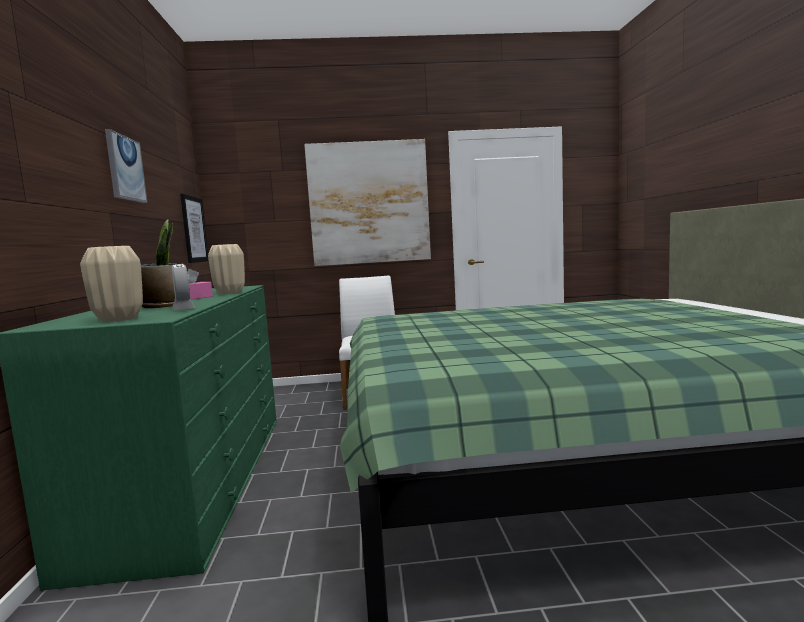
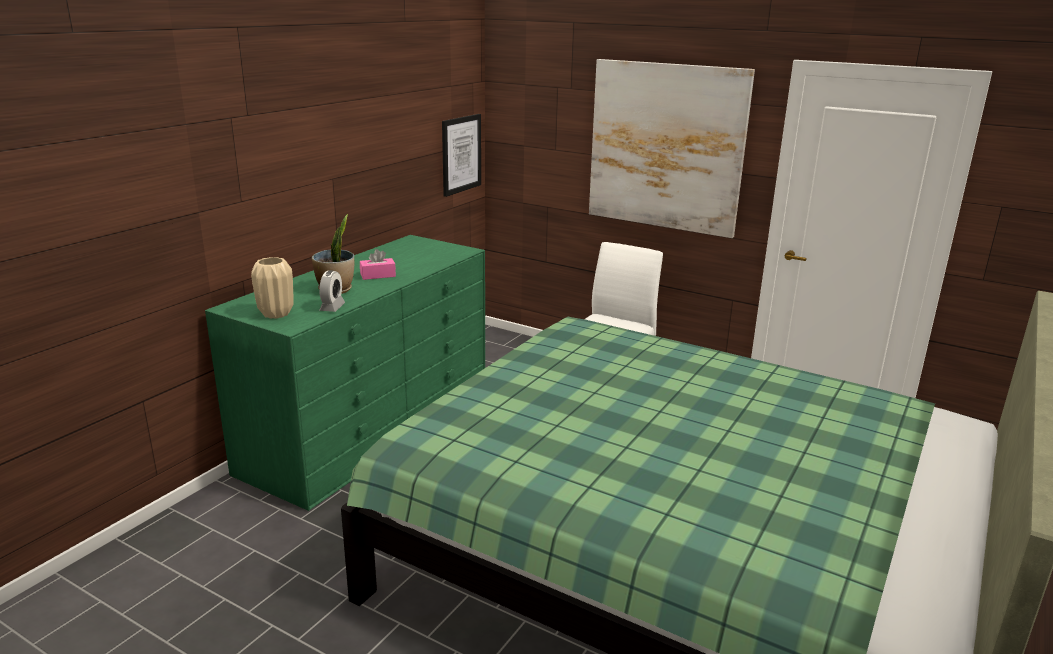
camera: 35 degrees right, 15 degrees up
(125, 168) = (356, 128): picture -> none
(229, 293) = (420, 270): beige vase -> none

